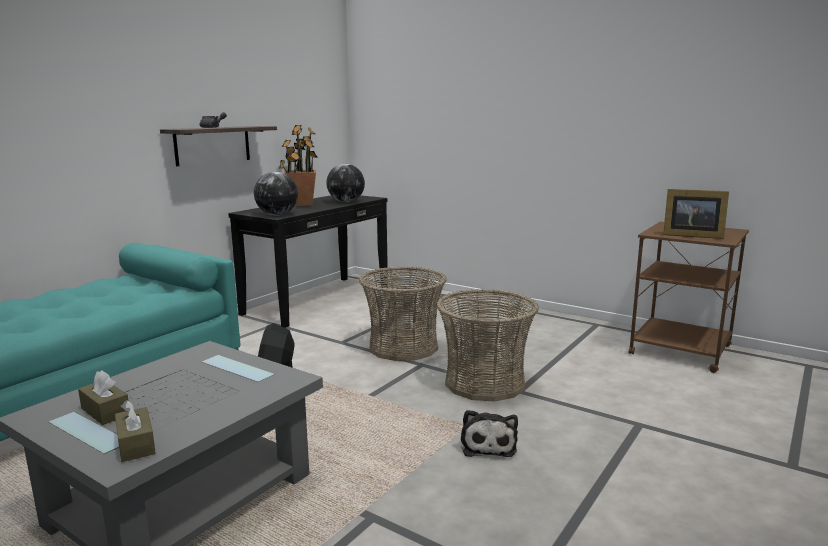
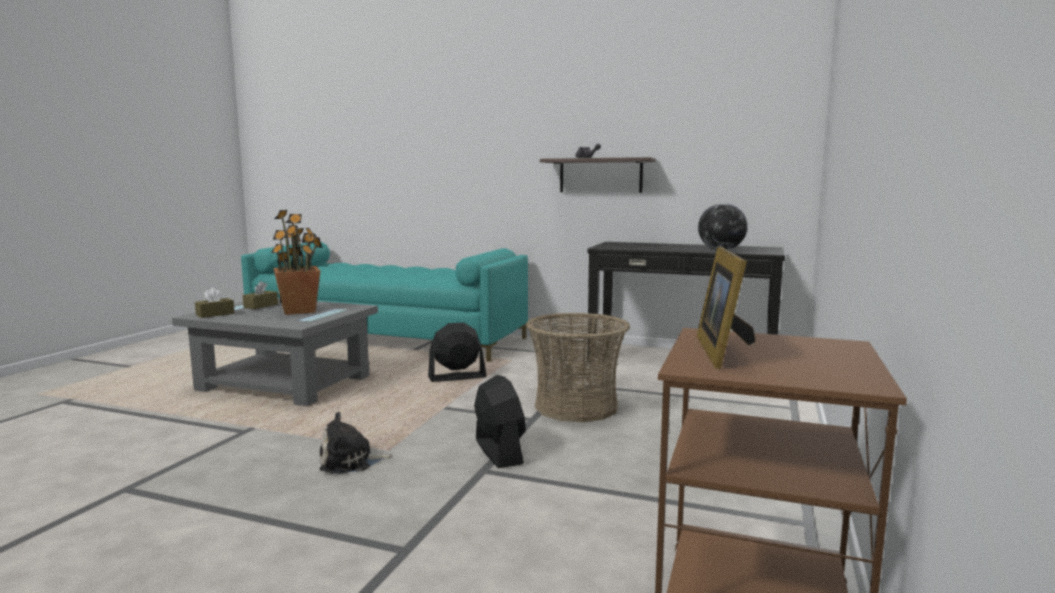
camera: 75 degrees right, 5 degrees down
(277, 215) = (610, 246): globe -> none
(301, 204) = (683, 245): potted plant -> potted plant (299, 311)
(484, 382) = (498, 451): basket -> black fan

